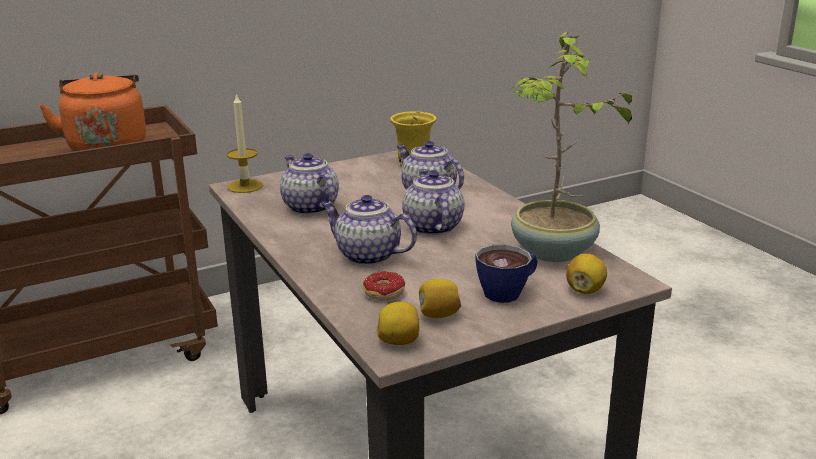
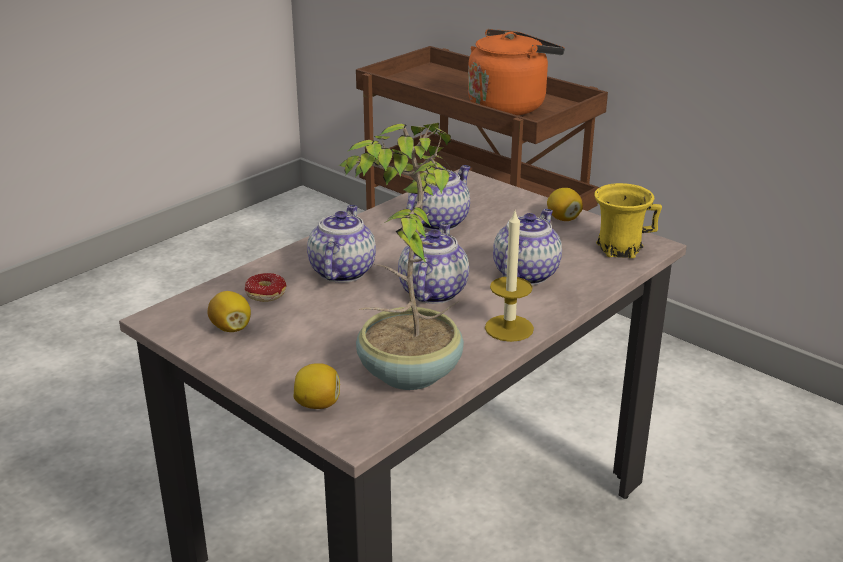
camera: 70 degrees right, 5 degrees up
(245, 186) = (468, 183): candle -> candle (509, 328)
(399, 341) = (177, 317): lemon -> lemon (563, 218)
(432, 226) = (432, 291): teapot -> teapot turned 45 degrees counterclockwise
(509, 292) = (295, 358): cup -> none

